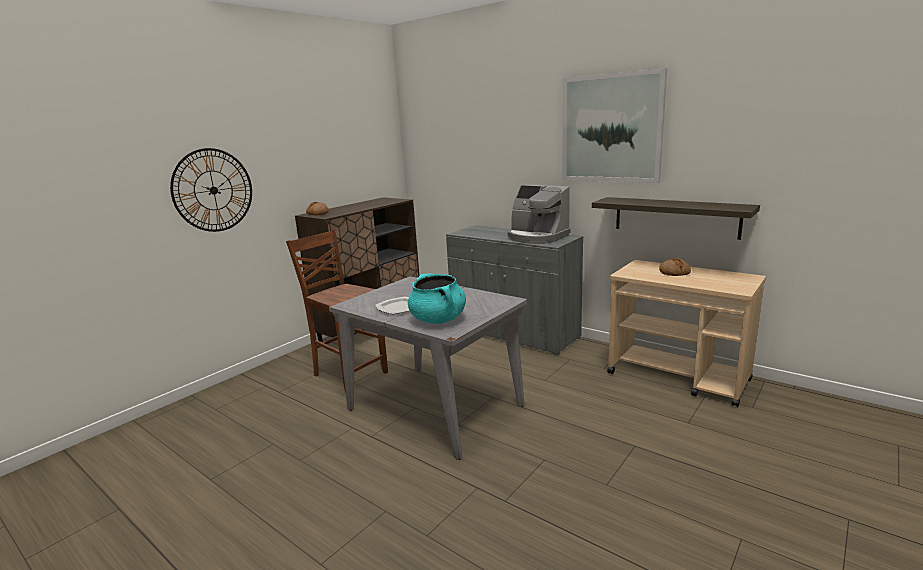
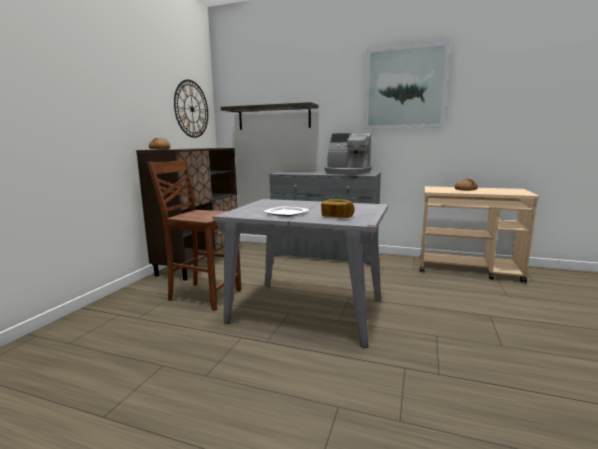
camera: 20 degrees left, 5 degrees down
(213, 190) = (60, 109): wall clock -> wall clock (192, 109)
(438, 320) = (337, 217): turquoise cooking pot -> bread
(675, 217) = (454, 152): shelf -> shelf (274, 117)

